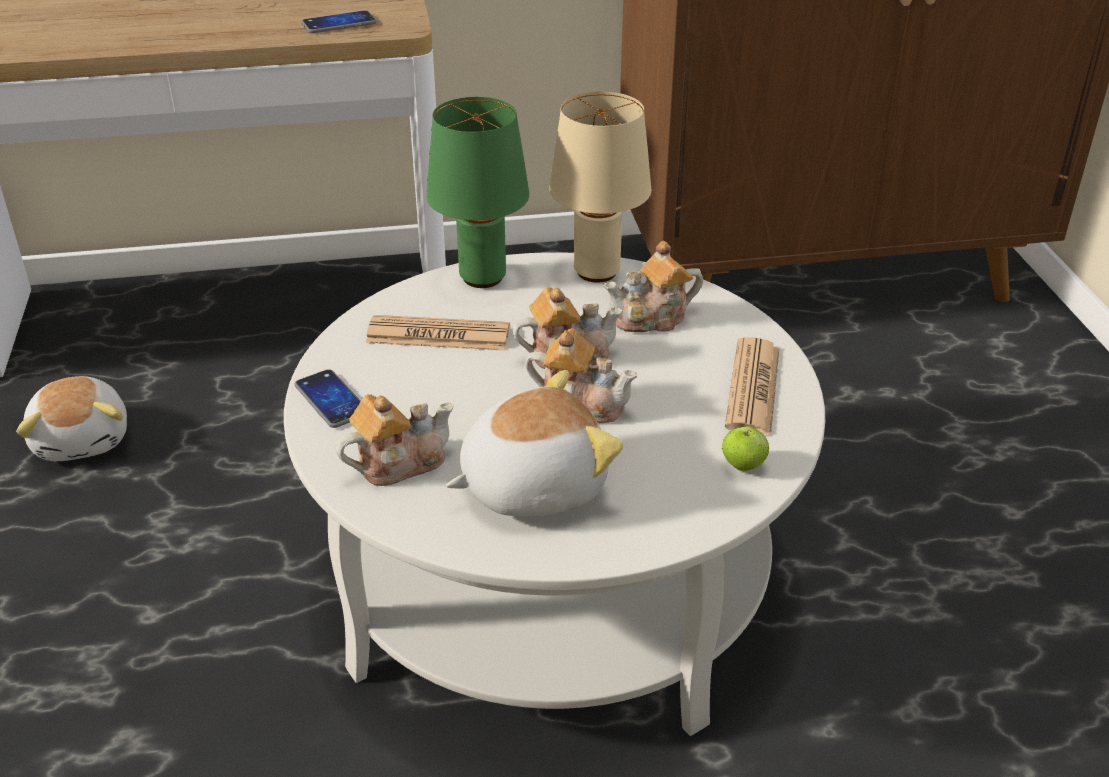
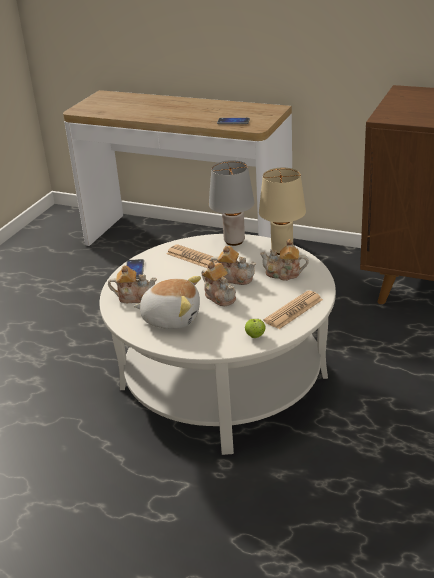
camera: 35 degrees right, 5 degrees down
(84, 439) = (98, 276): plush toy -> none
(483, 278) = (234, 241): green table lamp -> grey table lamp

